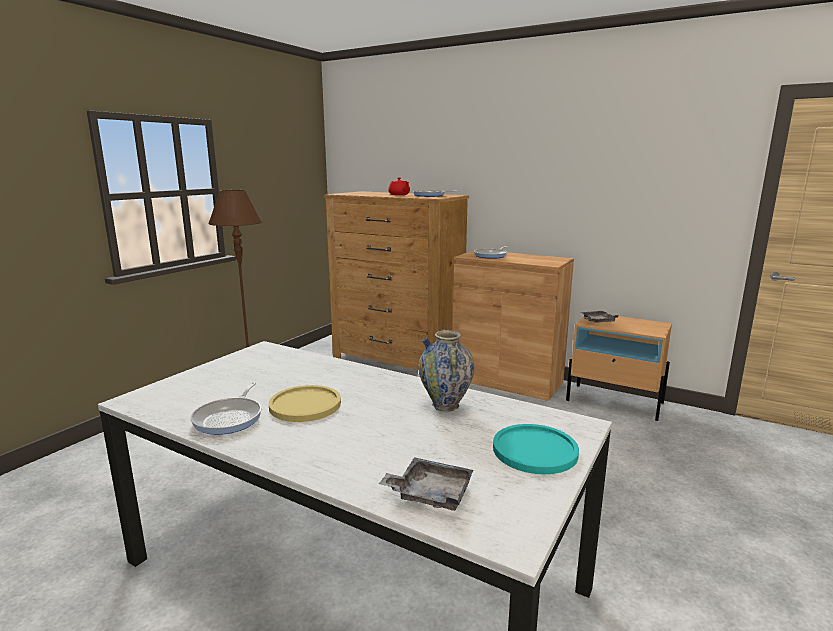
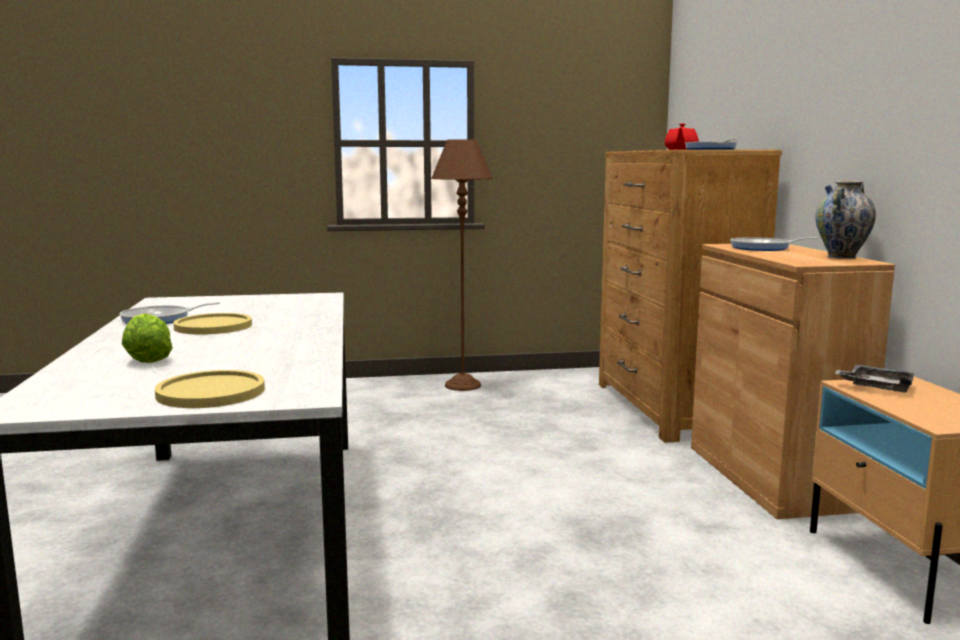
camera: 50 degrees right, 5 degrees down
(392, 453) = (147, 359): none -> lettuce
(430, 493) = (80, 380): grey tray -> none
(445, 405) = (280, 353): vase -> vase (841, 257)
(535, 450) = (211, 392): turquoise plate -> yellow plate

